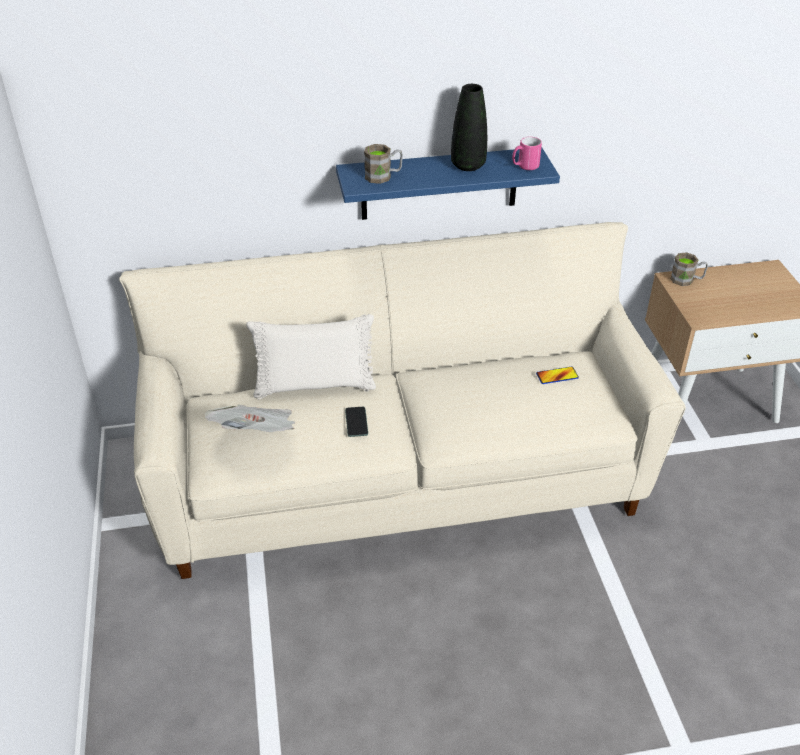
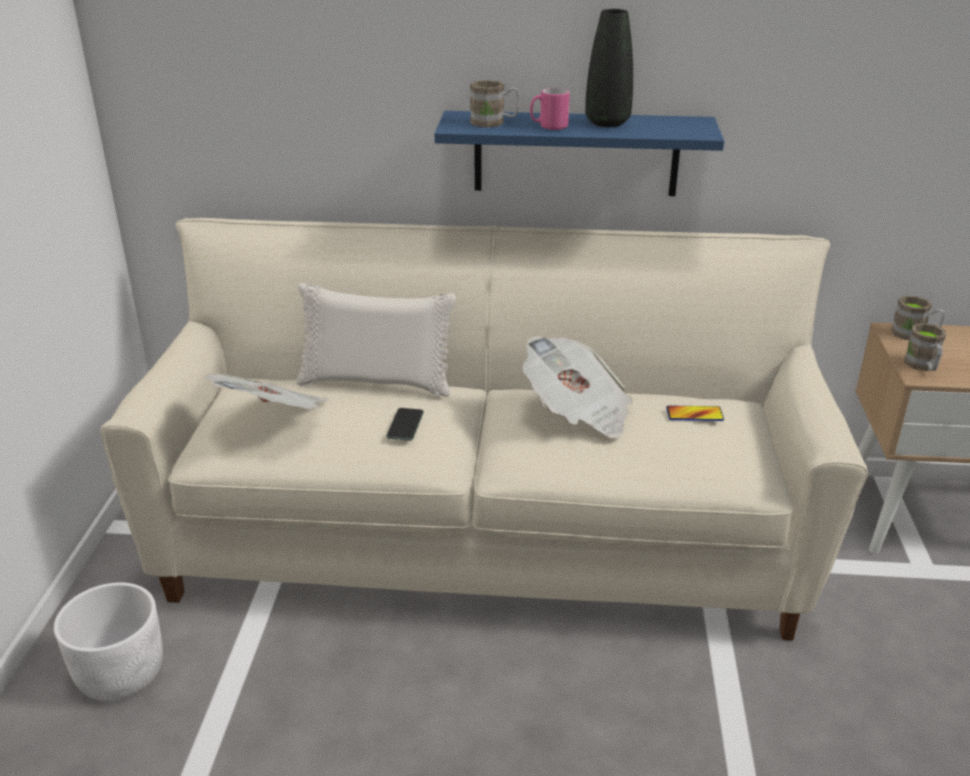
camera: 15 degrees right, 10 degrees down
(175, 643) = (121, 674): none -> white planter
(476, 388) = (578, 412): none -> newspaper
(524, 167) = (681, 129): pink mug -> pink mug (548, 127)
(699, 309) = (923, 366): none -> brown mug

